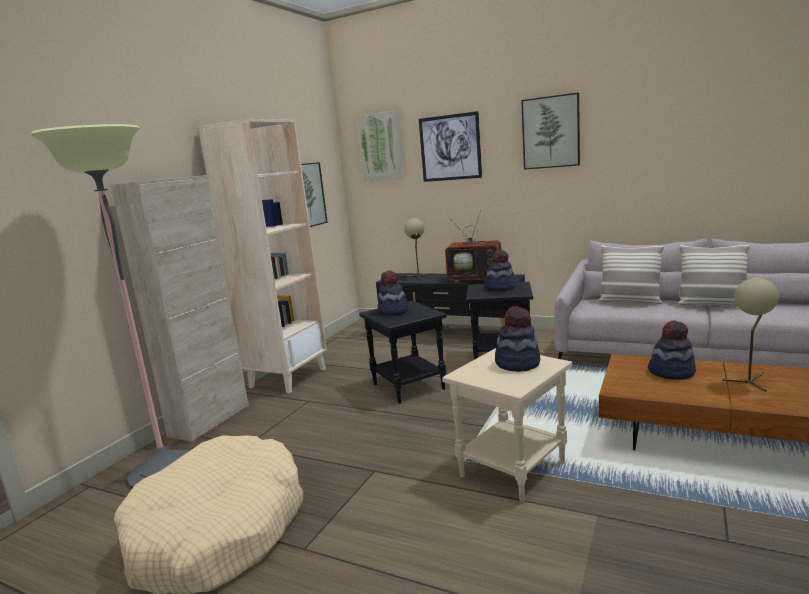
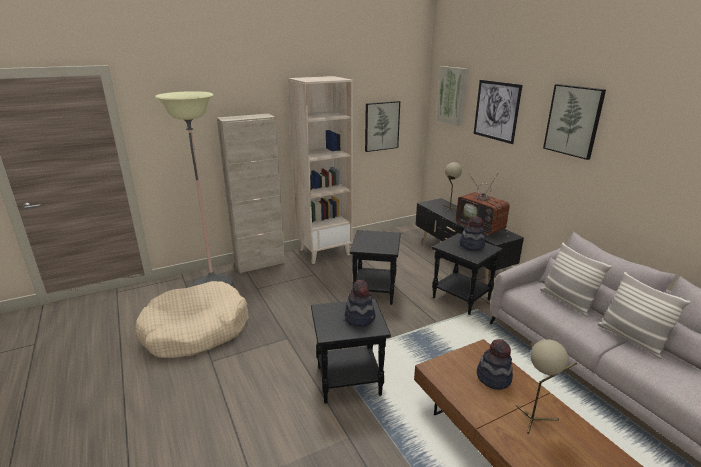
camera: 35 degrees right, 10 degrees up
(393, 311) = (373, 238): hat -> none
(511, 468) = (349, 380): beige side table -> black side table

